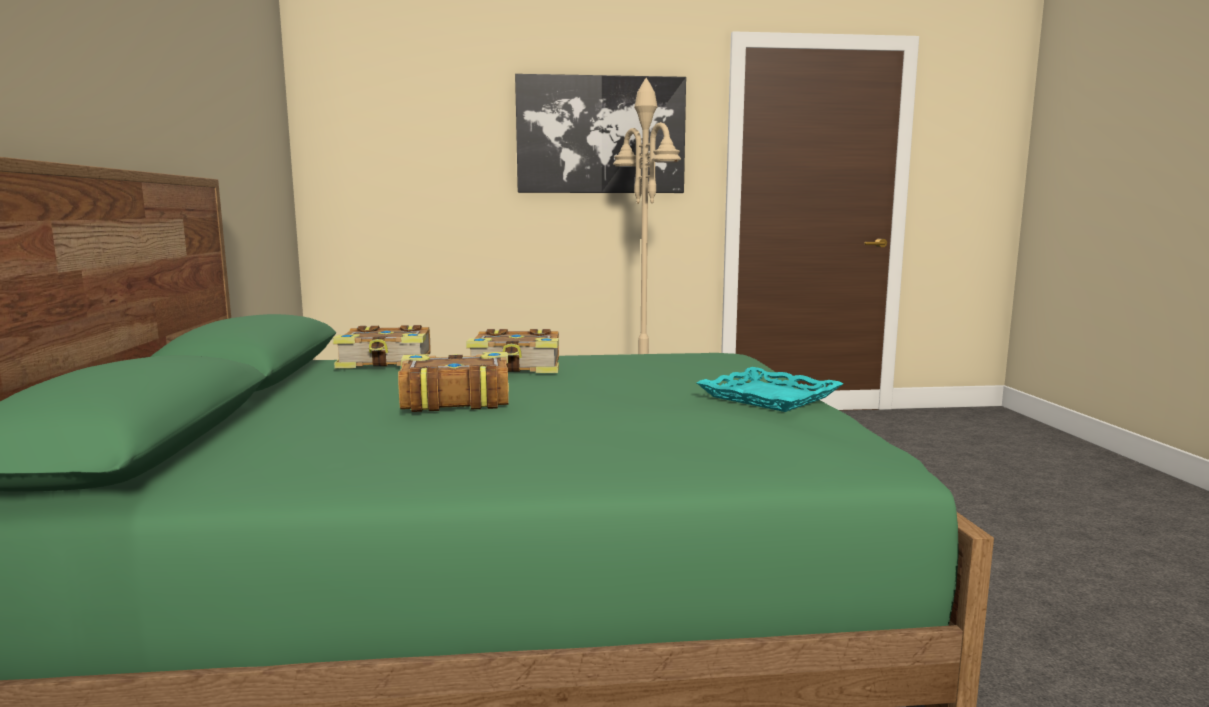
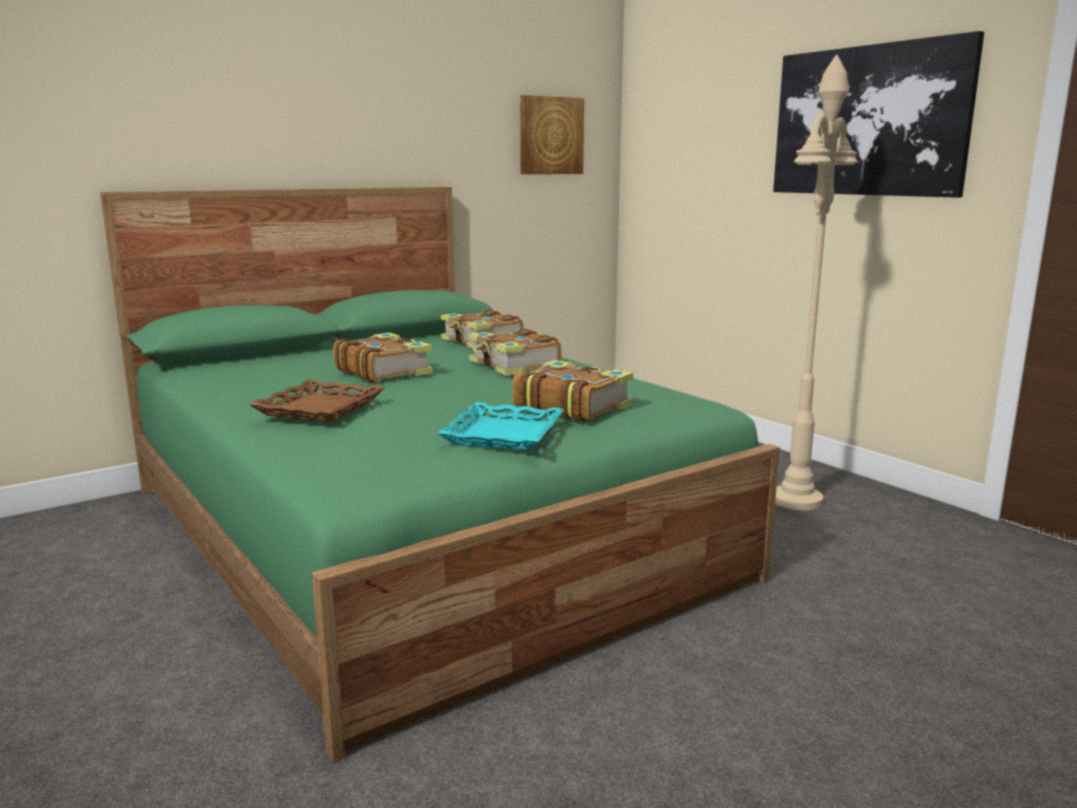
camera: 60 degrees right, 5 degrees up
(257, 126) = (550, 136): none -> picture
(600, 432) = (319, 408): none -> brown tray
(700, 373) = (571, 406): none -> book

